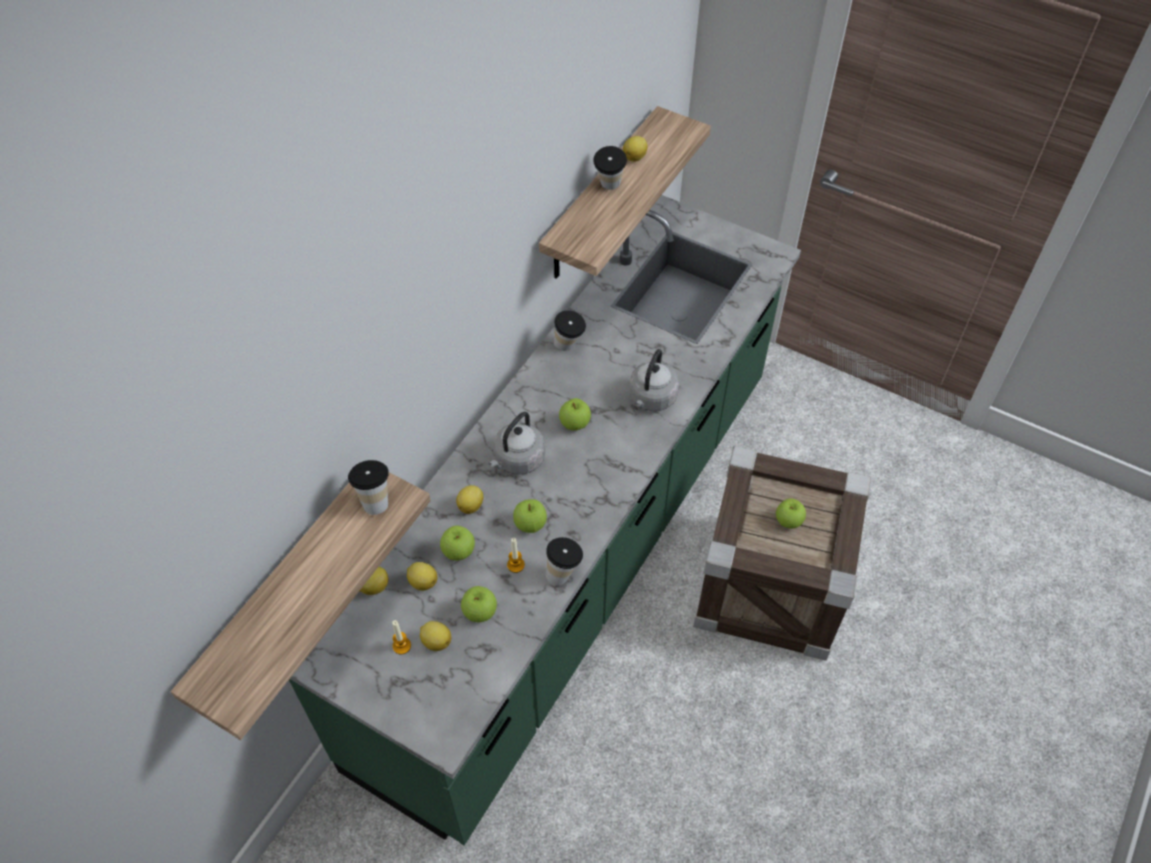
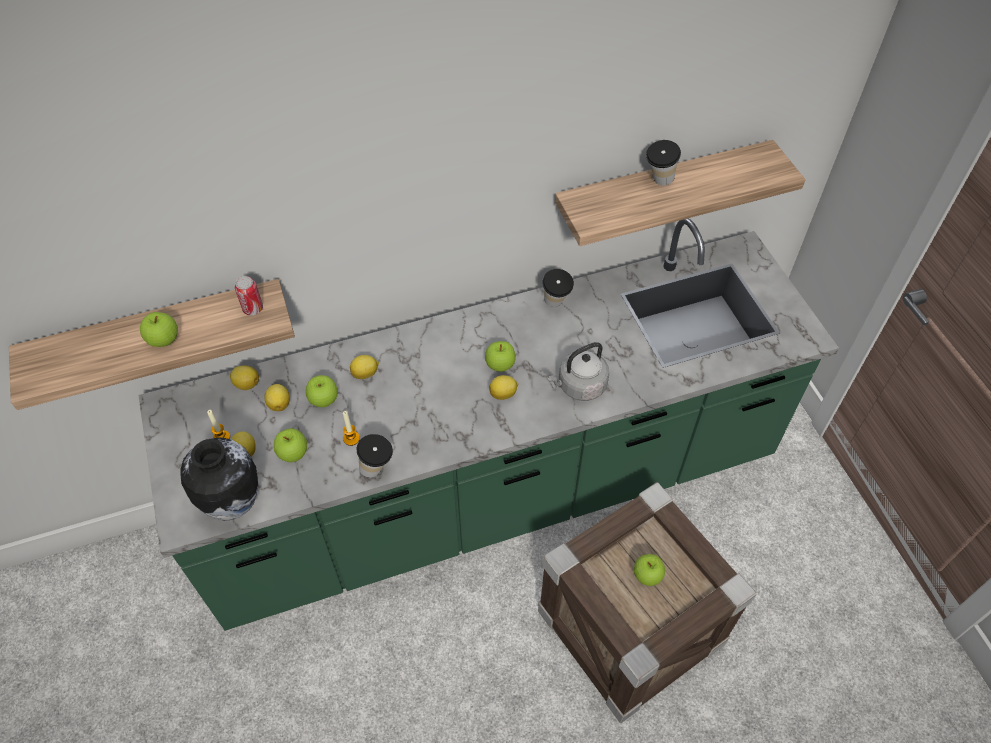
camera: 40 degrees right, 0 degrees up
(375, 500) = (253, 309): cup -> can
(472, 689) = (233, 504): none -> vase
(518, 460) = (431, 364): grey kettle -> none
(530, 524) = (391, 417): apple -> apple (164, 340)
(635, 157) = (707, 170): lemon -> lemon (503, 394)

